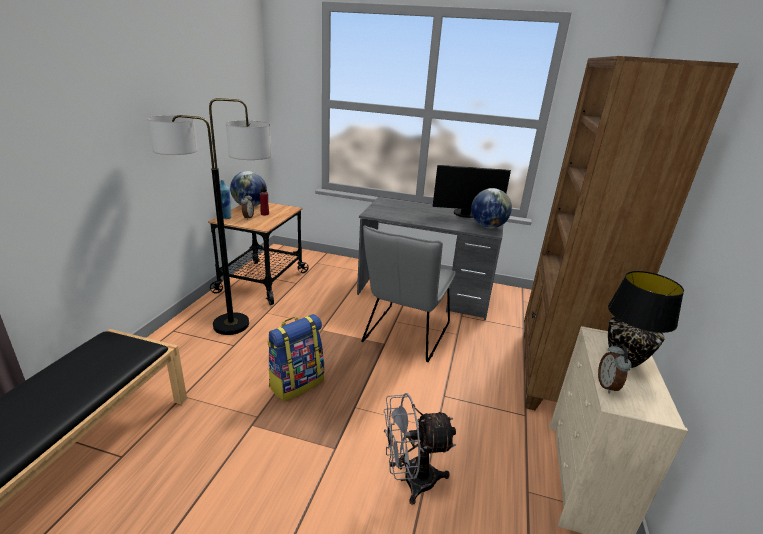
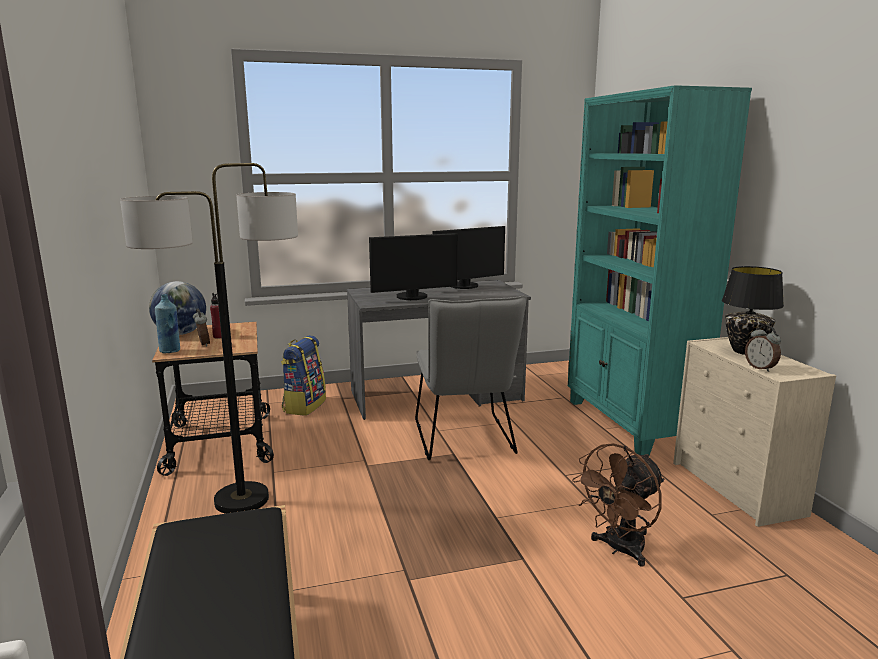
camera: 30 degrees left, 10 degrees down
(296, 383) = (406, 522): backpack -> backpack (304, 406)
(409, 215) = (413, 297): none -> monitor
(410, 480) = (619, 549): grey fan -> brown fan
(487, 227) = (503, 291): globe -> none
(554, 373) = (630, 423): brown bookcase -> turquoise bookcase

